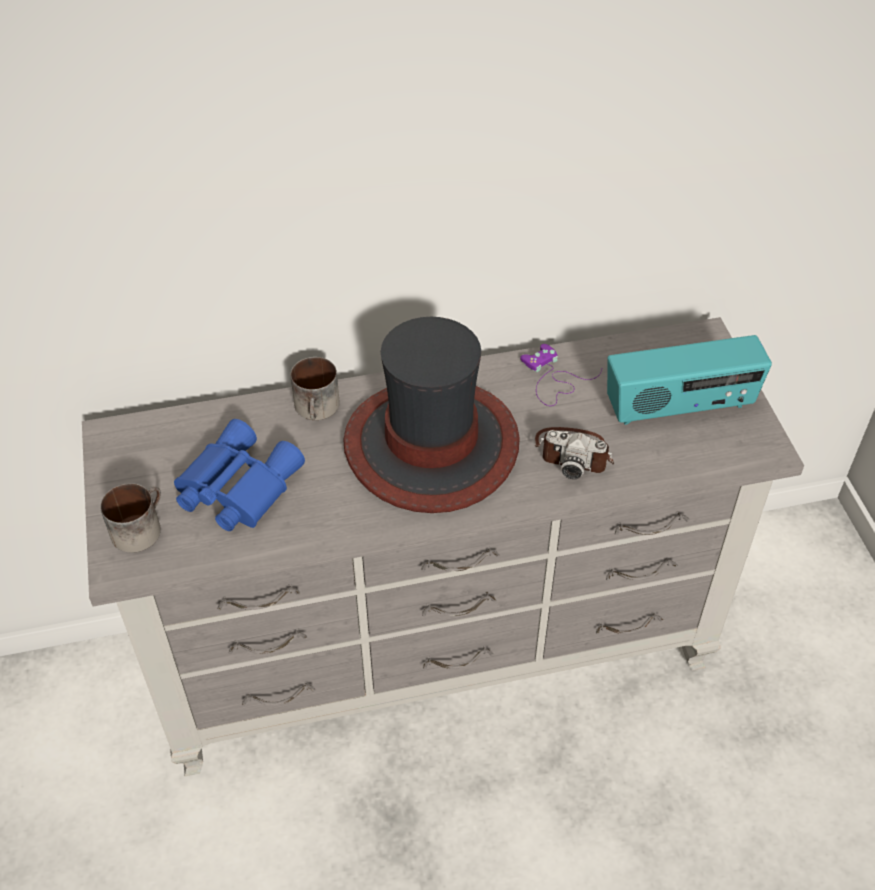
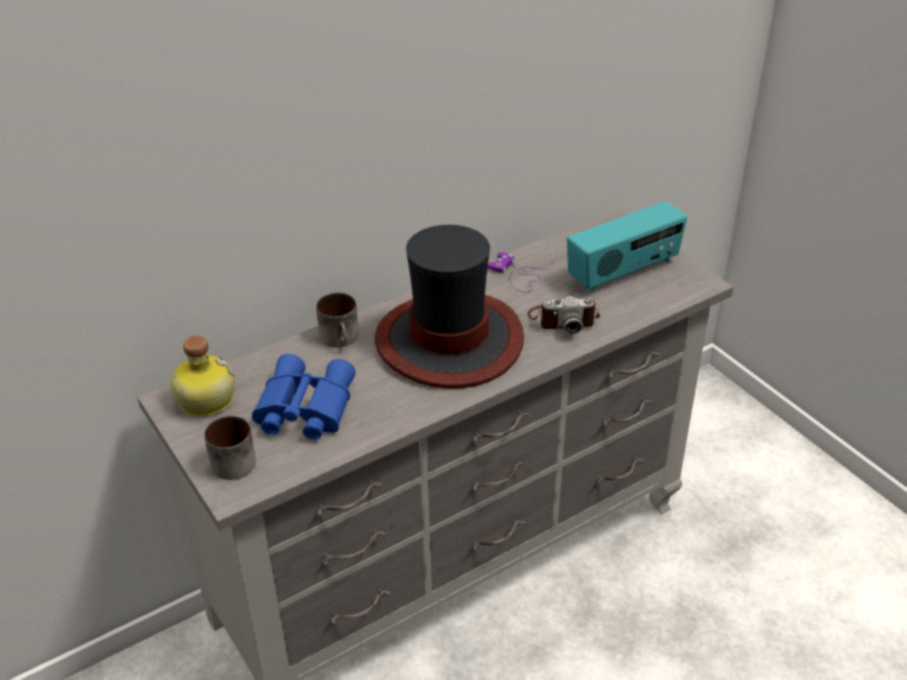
camera: 20 degrees left, 10 degrees down
(144, 445) = (204, 399): none -> bottle

